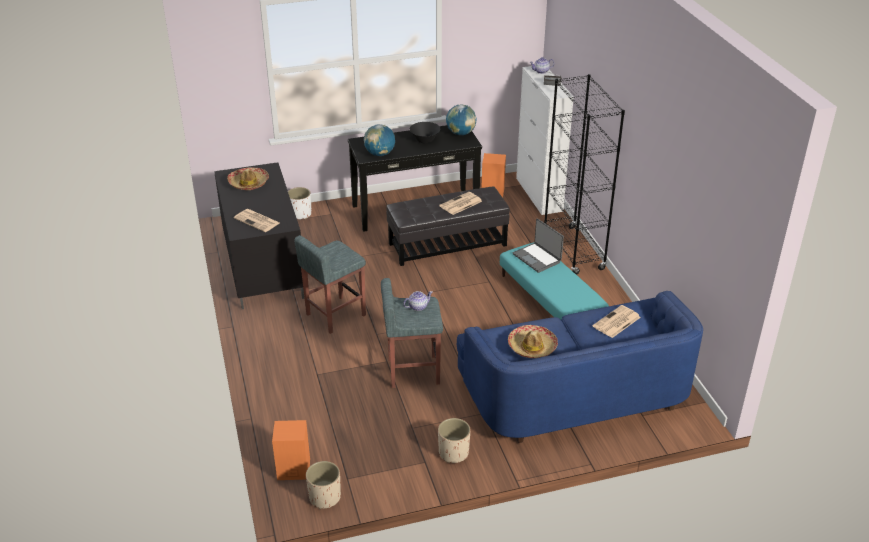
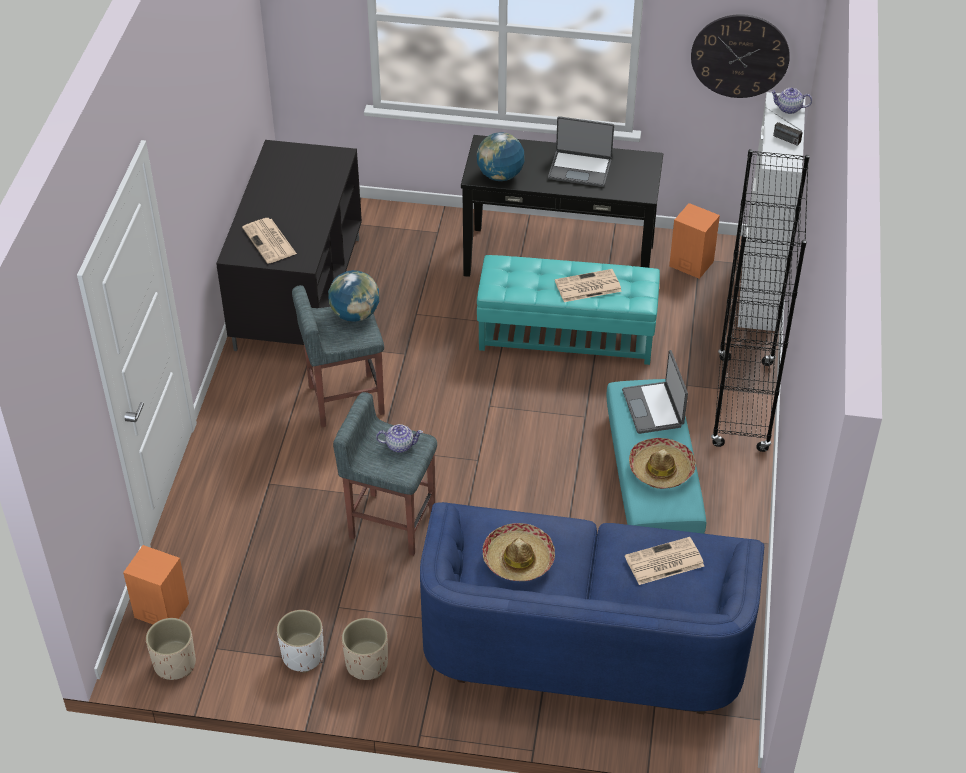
camera: 25 degrees right, 10 degrees up
(249, 183) = (296, 174): hat -> hat (661, 469)
(300, 214) = (396, 220): white planter -> white planter (303, 655)
(425, 140) = (580, 169): black bowl -> laptop
(447, 244) = (566, 334): black ottoman -> turquoise ottoman
(460, 133) = (641, 171): globe -> globe (355, 314)
(501, 49) = (740, 56): none -> wall clock

